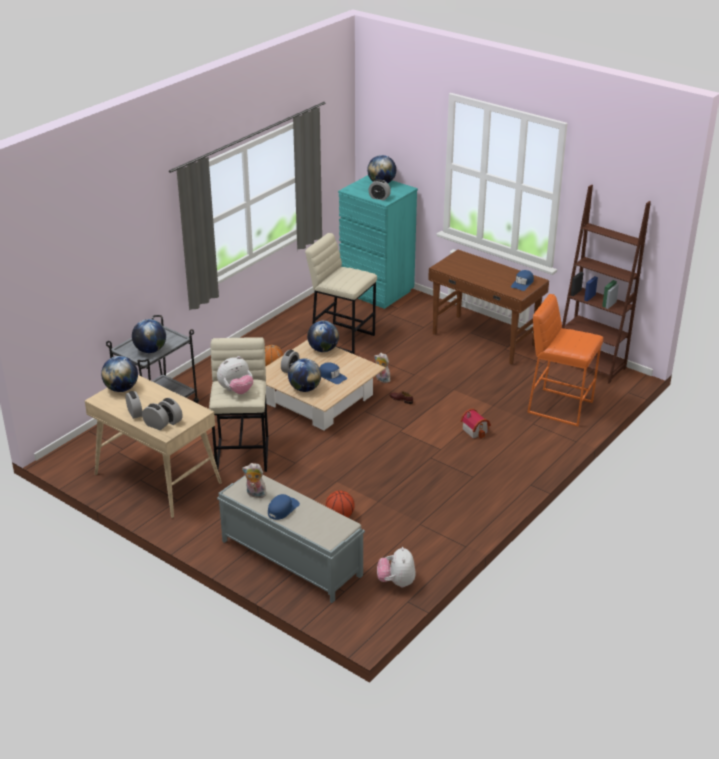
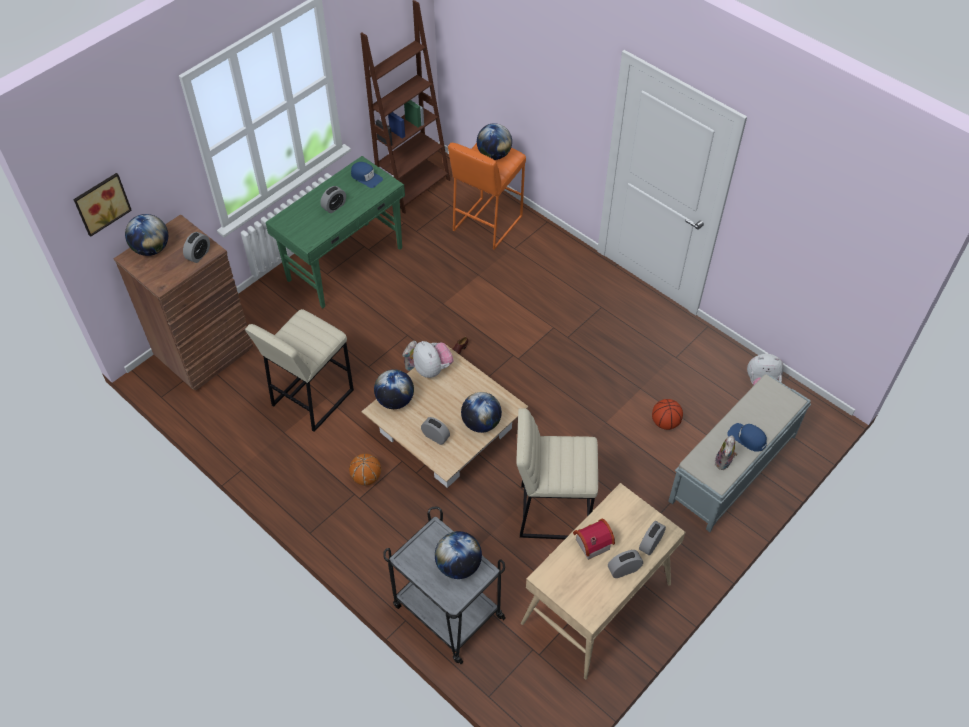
camera: 85 degrees left, 20 degrees up
(121, 389) = (567, 589): globe -> globe (494, 155)
(170, 420) = (638, 528): alarm clock -> alarm clock (334, 206)
(236, 390) = (570, 462): plush toy -> plush toy (433, 369)
(332, 376) = (457, 395): blue cap -> none
(378, 130) = (101, 203): none -> picture
(378, 292) = (204, 353): turquoise dresser -> brown dresser
(475, 430) = (522, 294): toy house -> toy house (590, 543)
(484, 340) = (345, 264): brown console table -> green console table

